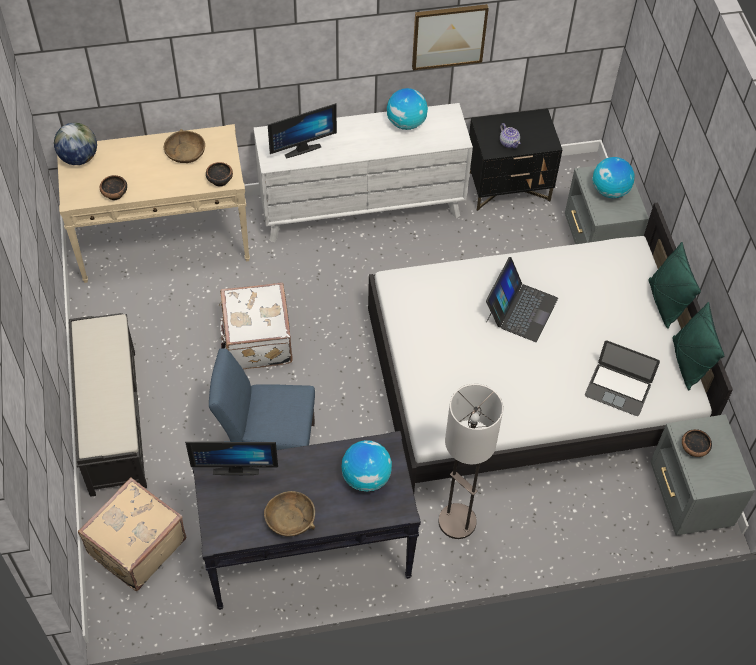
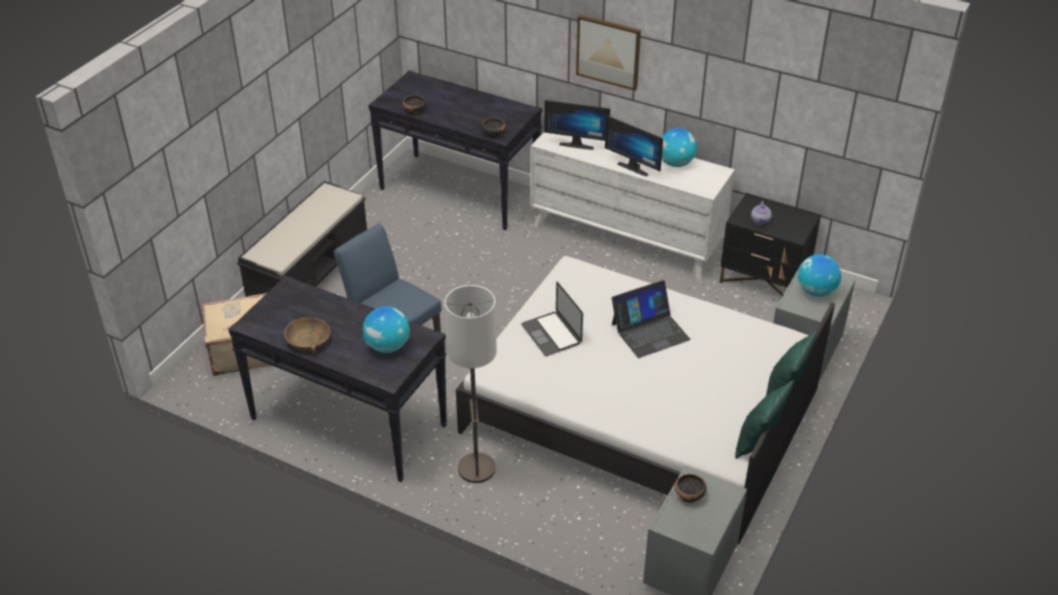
camera: 40 degrees right, 15 degrees down
(79, 158) = (415, 82): globe -> none
(164, 241) = (459, 191): beige console table -> black console table
(185, 152) = (488, 109): brown bowl -> none
(236, 467) = (309, 292): monitor -> monitor (635, 167)
(256, 341) = (456, 279): white suitcase -> none
(448, 36) = (731, 91): picture -> picture (608, 51)
(618, 389) = (673, 424): laptop -> laptop (551, 334)

